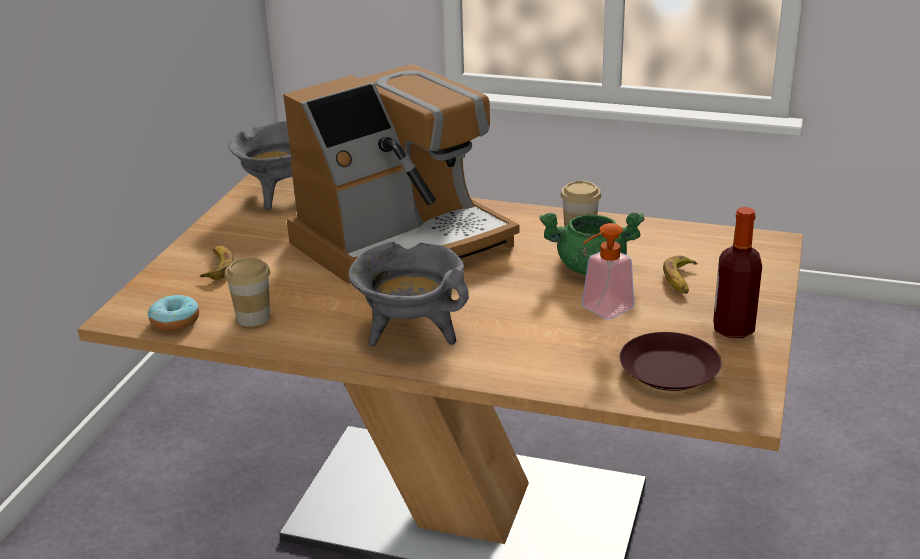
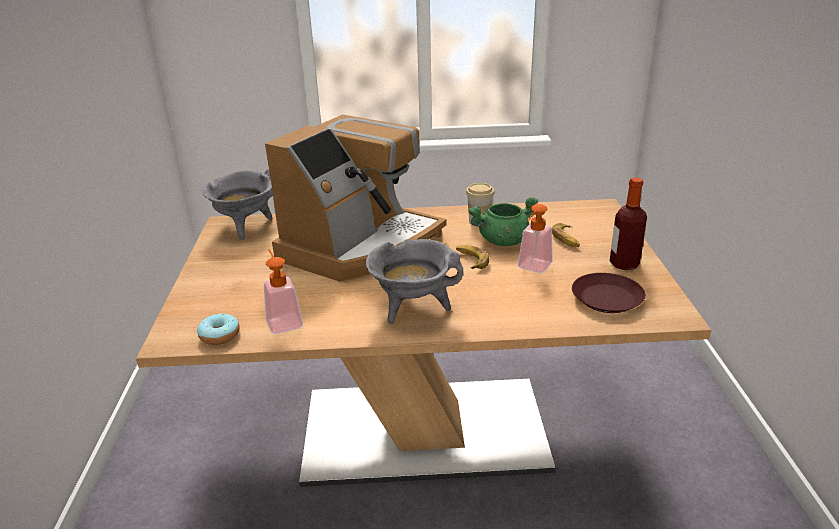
camera: 20 degrees left, 0 degrees up
(218, 267) = (229, 287): banana -> banana (471, 260)
(253, 317) = (283, 320): cup -> soap dispenser

